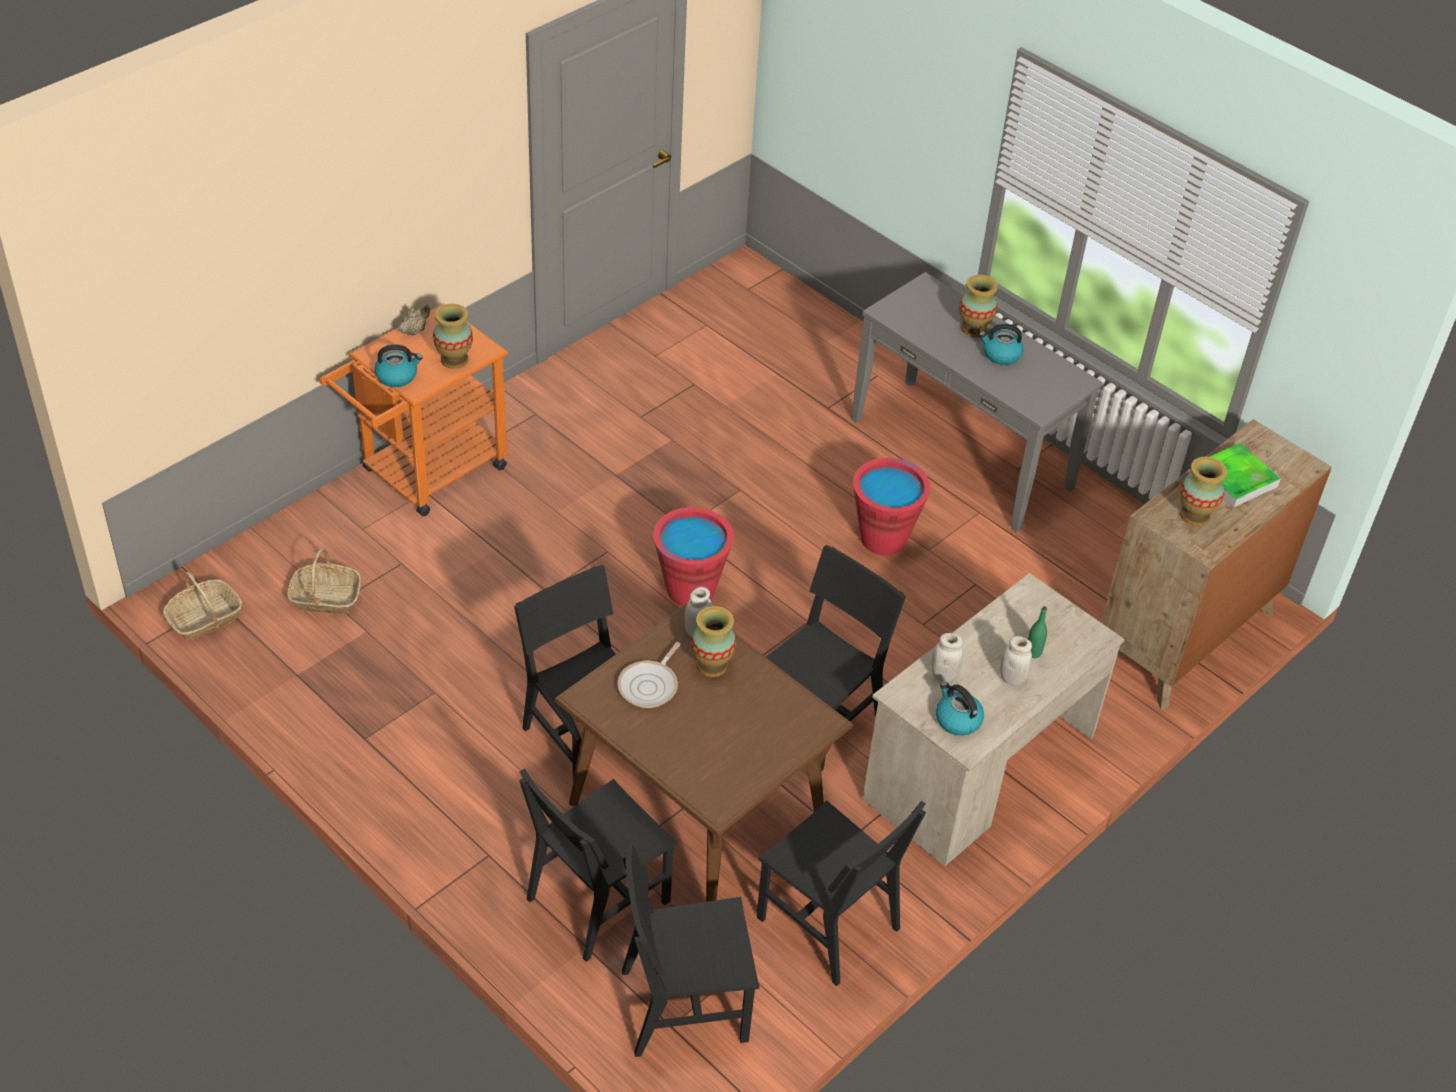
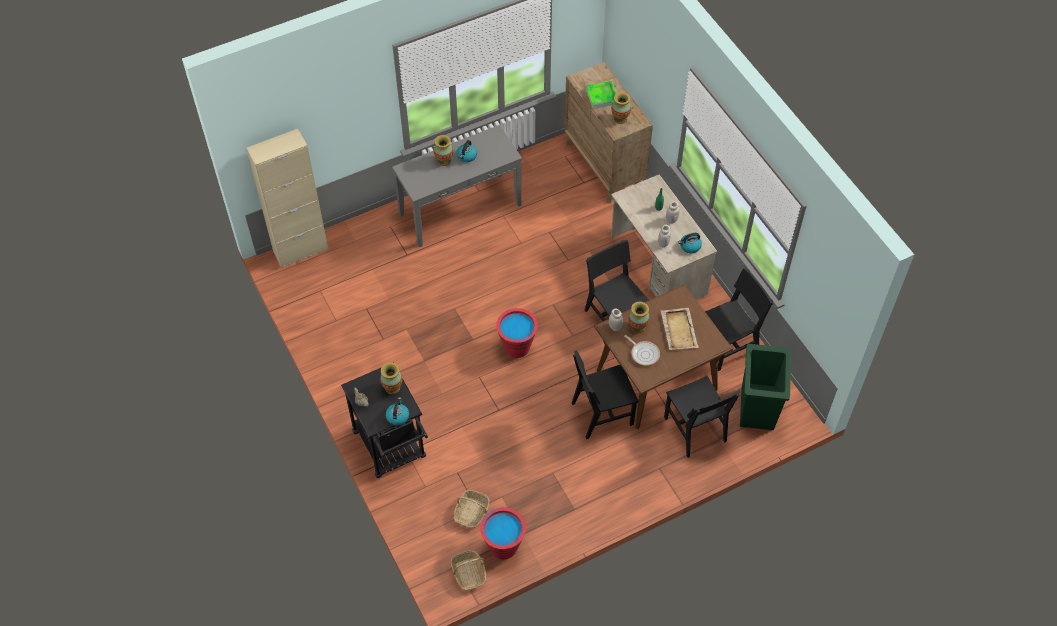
camera: 70 degrees left, 10 degrees up
(425, 474) = (392, 449): orange cart -> black cart
(684, 1005) = (756, 409): black chair -> green trash can
(730, 732) = (679, 329): none -> beige tray
(776, 287) = (301, 250): none -> beige cabinet
(883, 538) = (508, 259): red bucket -> red bucket (503, 547)

